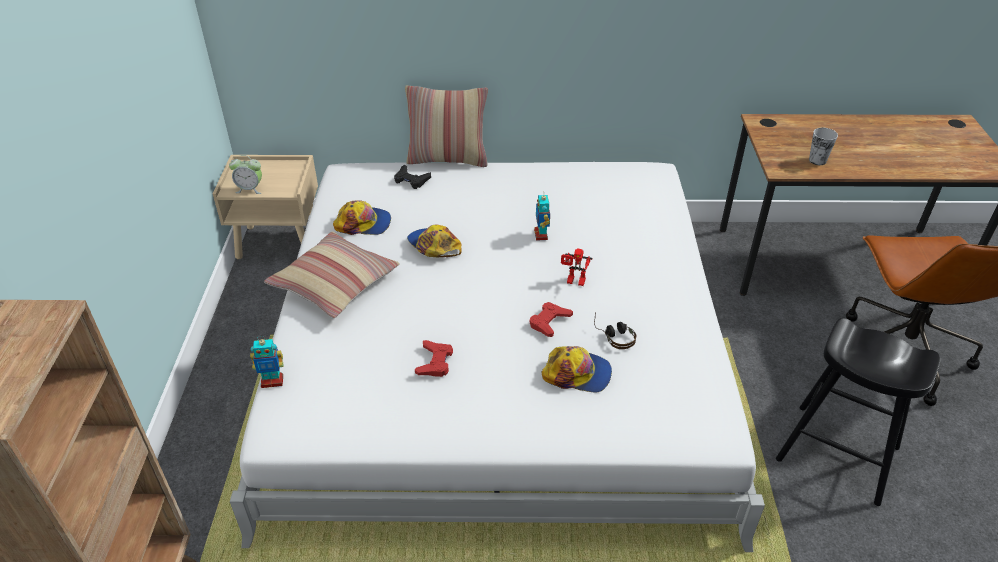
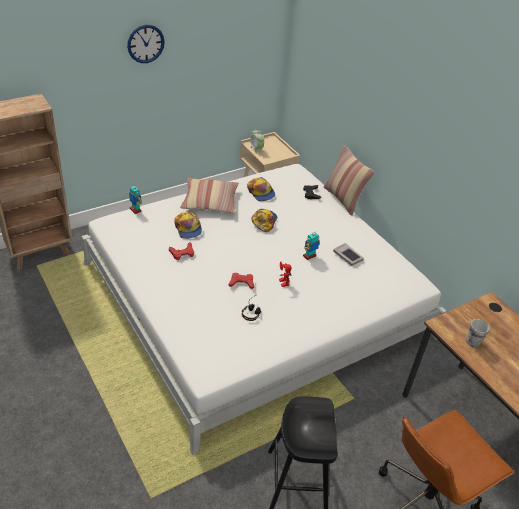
camera: 55 degrees right, 0 degrees up
(72, 88) = (145, 43): none -> wall clock
(568, 202) = (347, 256): none -> book
(577, 373) = (212, 306): cap -> cap (188, 228)

